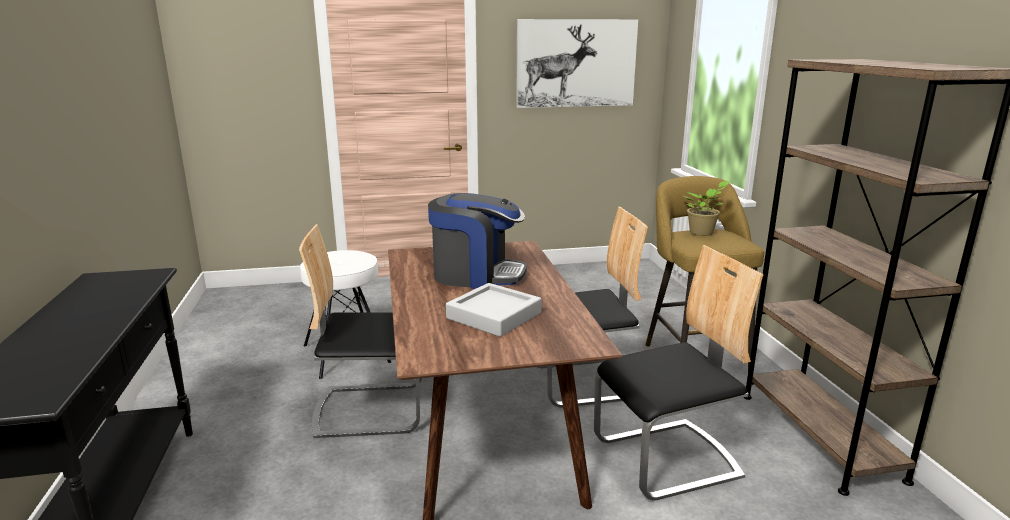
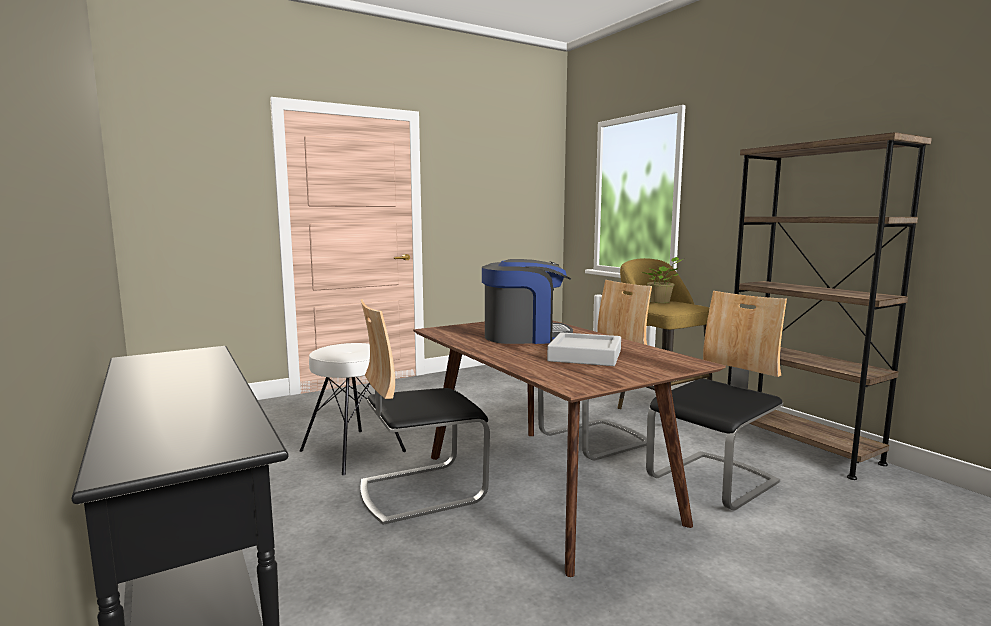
camera: 20 degrees left, 10 degrees down
(576, 63) = (500, 185): picture -> none

